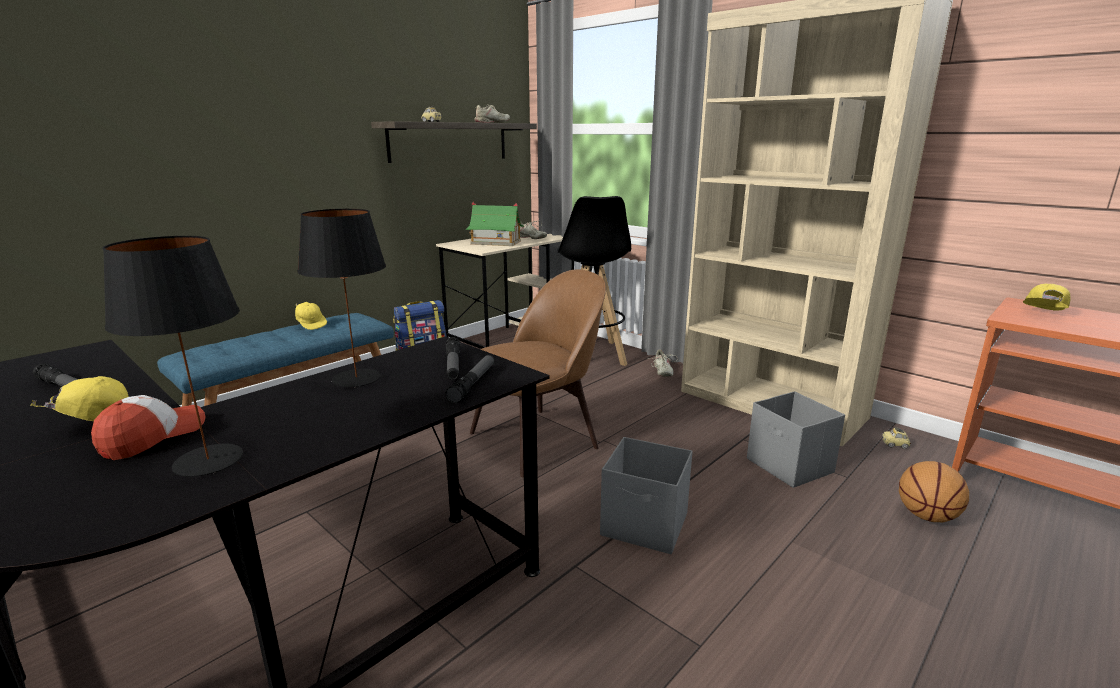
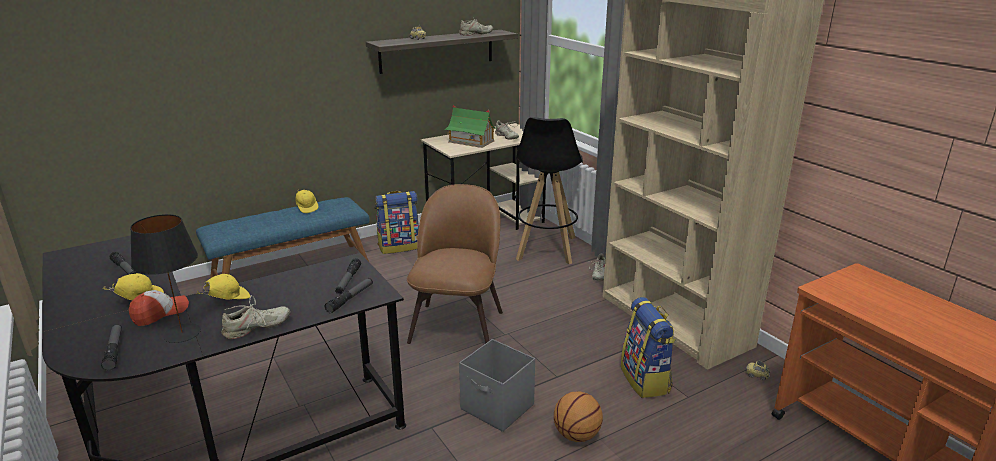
camera: 15 degrees right, 5 degrees up
(71, 506) = (114, 350): none -> flashlight
(345, 436) = (256, 328): none -> beige shoe
(355, 378) = (283, 284): black table lamp -> none
(538, 438) = (457, 324): brown chair -> brown chair turned 60 degrees counterclockwise
(790, 466) = (646, 380): grey storage box -> backpack
(927, 516) = (728, 440): basketball -> basketball (577, 435)
(1042, 314) = (858, 287): yellow cap -> yellow cap (227, 300)

